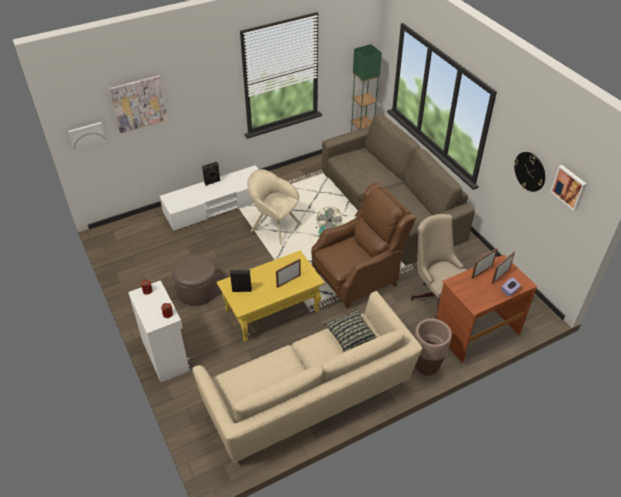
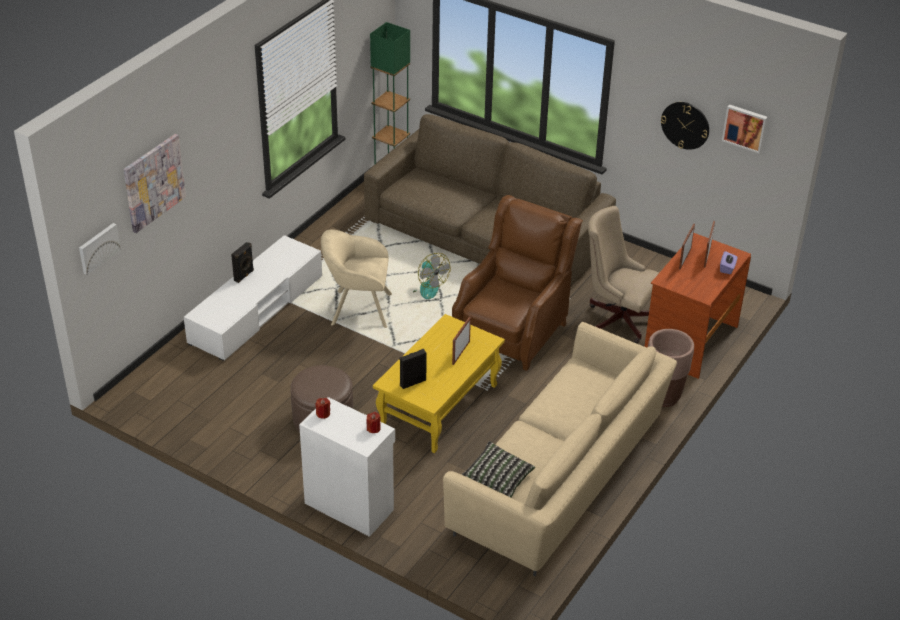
camera: 30 degrees left, 5 degrees down
(350, 336) = (581, 383): pillow -> pillow (498, 479)

